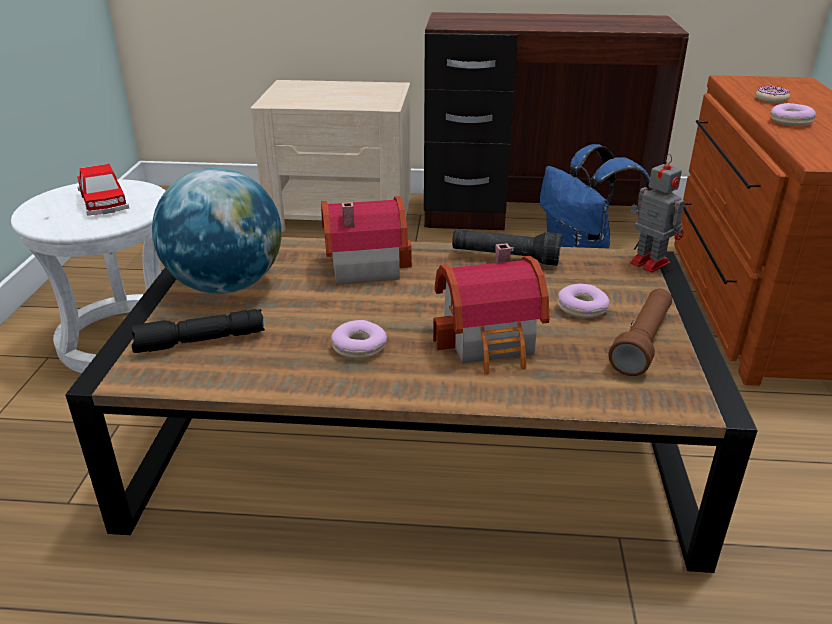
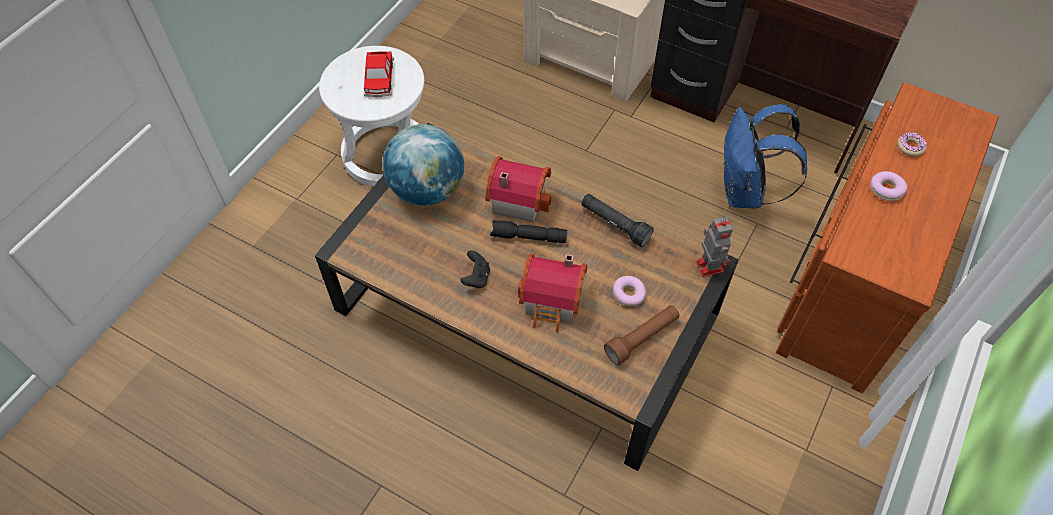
camera: 25 degrees right, 25 degrees up
(199, 342) = (393, 239): black flashlight -> black flashlight (528, 237)
(359, 347) = (476, 277): donut -> black game controller

